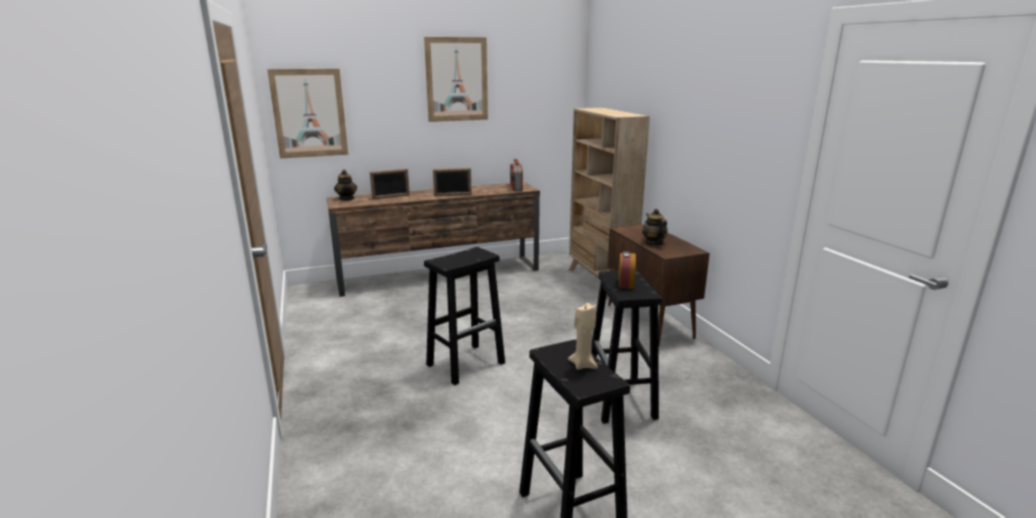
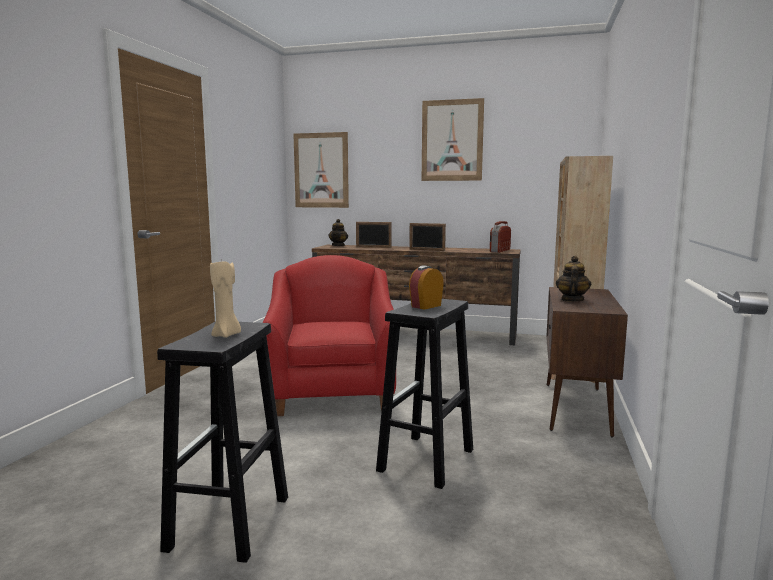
camera: 35 degrees right, 10 degrees down
(466, 363) = (333, 392): black stool -> red armchair

